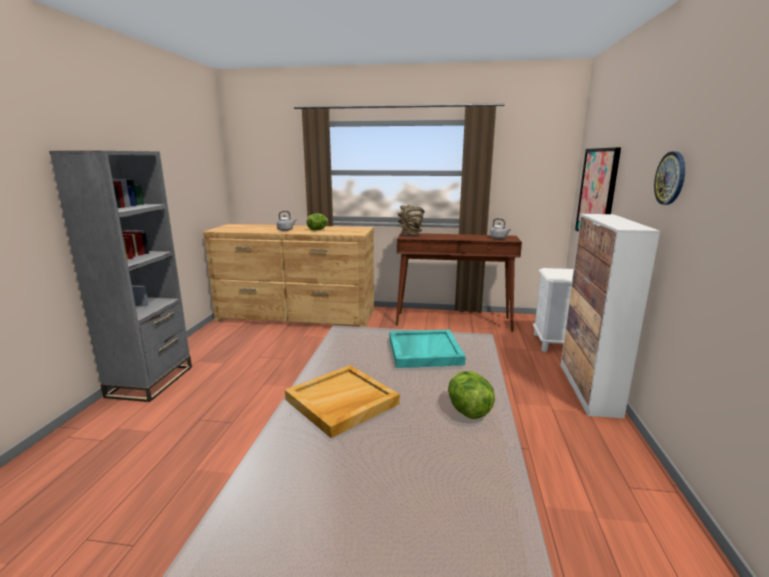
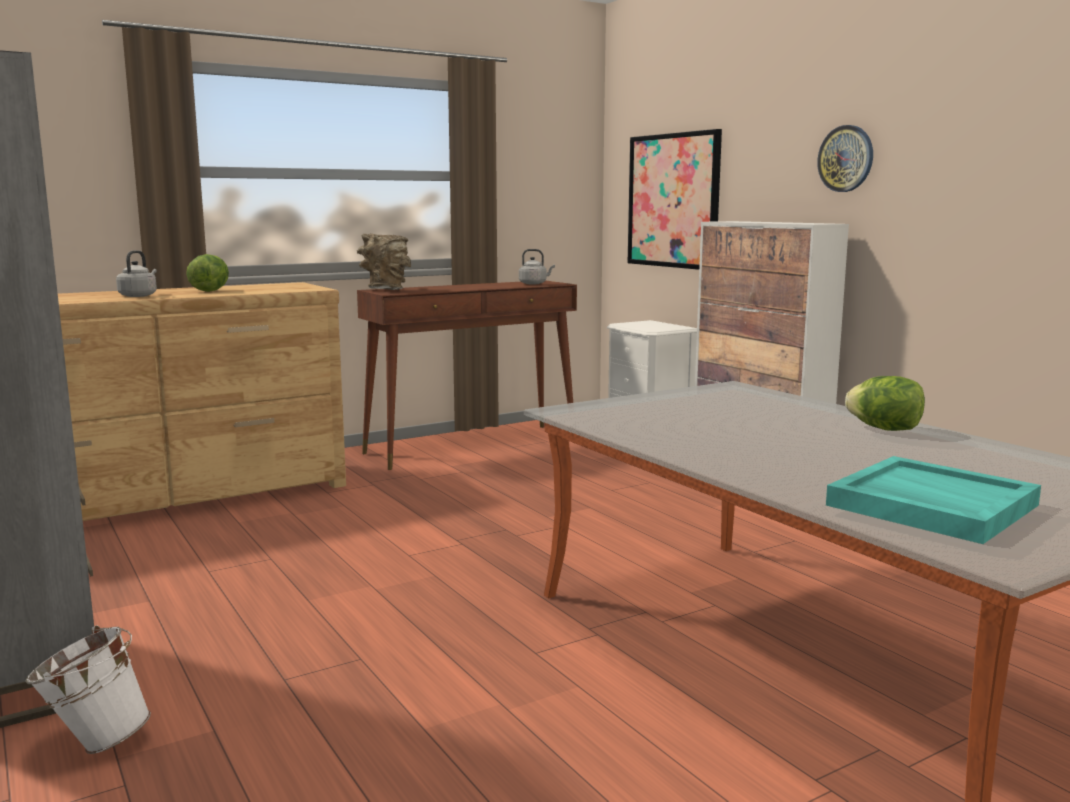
camera: 40 degrees left, 5 degrees down
(123, 418) = (94, 742): none -> white bucket
(341, 402) = (764, 455): beige tray -> none
(424, 351) = (712, 405): turquoise tray -> turquoise tray (930, 505)

